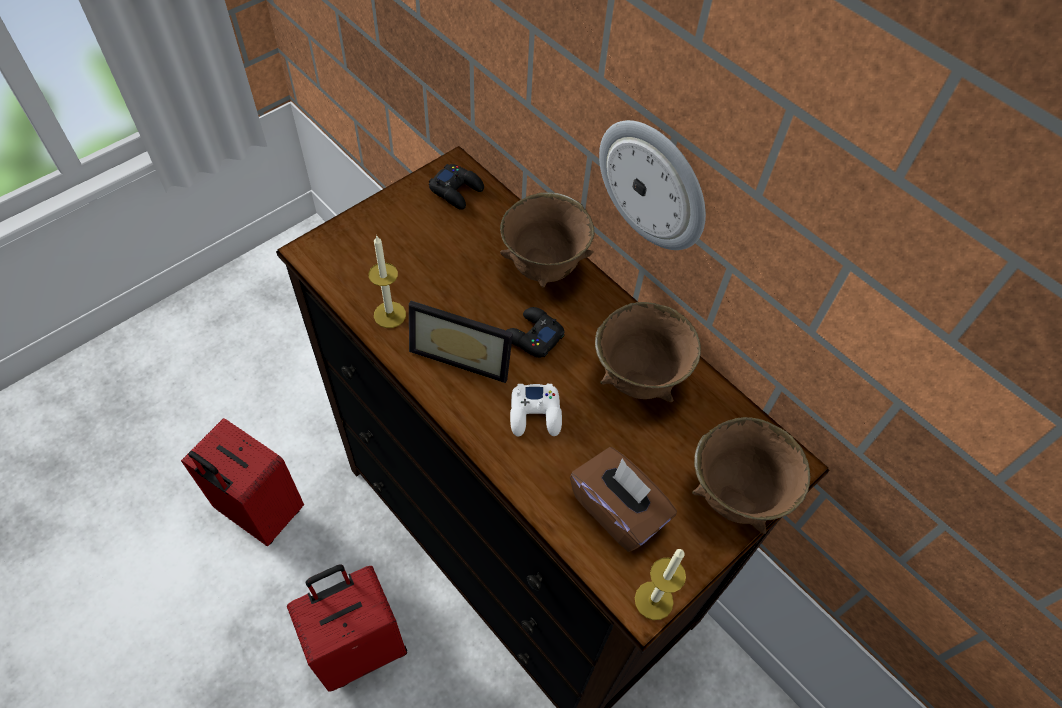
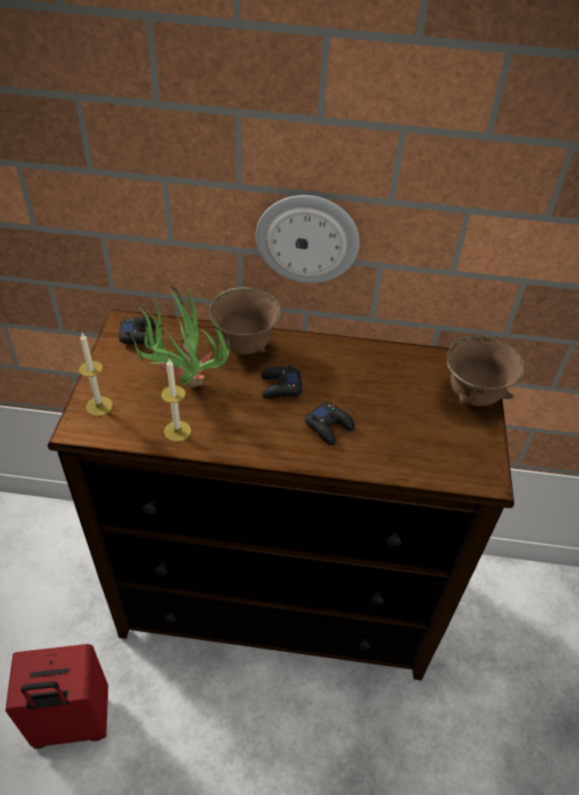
camera: 40 degrees left, 10 degrees down
(360, 647) = (235, 747): red suitcase -> none
(445, 268) = (183, 383): none -> potted plant
(464, 352) = (249, 421): picture frame -> none
(535, 414) = (329, 426): white game controller -> black game controller
(618, 510) = (427, 444): brown tissue box -> none
(638, 379) = (362, 372): brown bowl -> none
(654, 600) = (493, 474): candle -> candle (99, 406)

